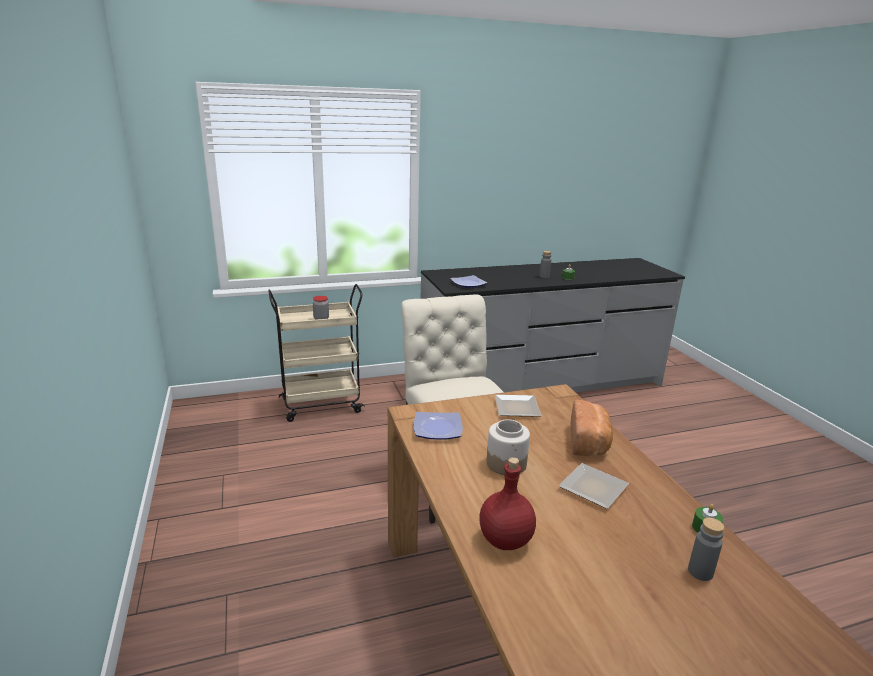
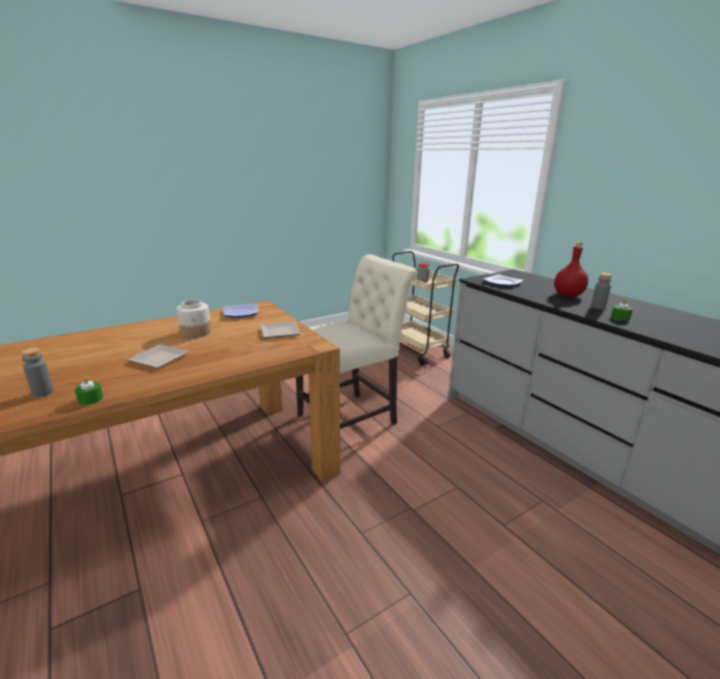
camera: 75 degrees right, 0 degrees up
(506, 540) = (111, 336): red bottle -> red bottle (568, 295)
(589, 443) = (227, 358): bread -> none

